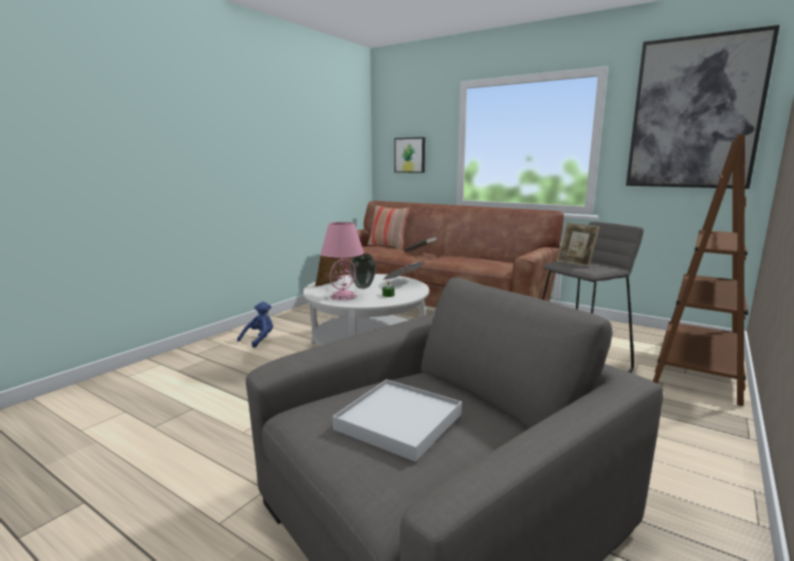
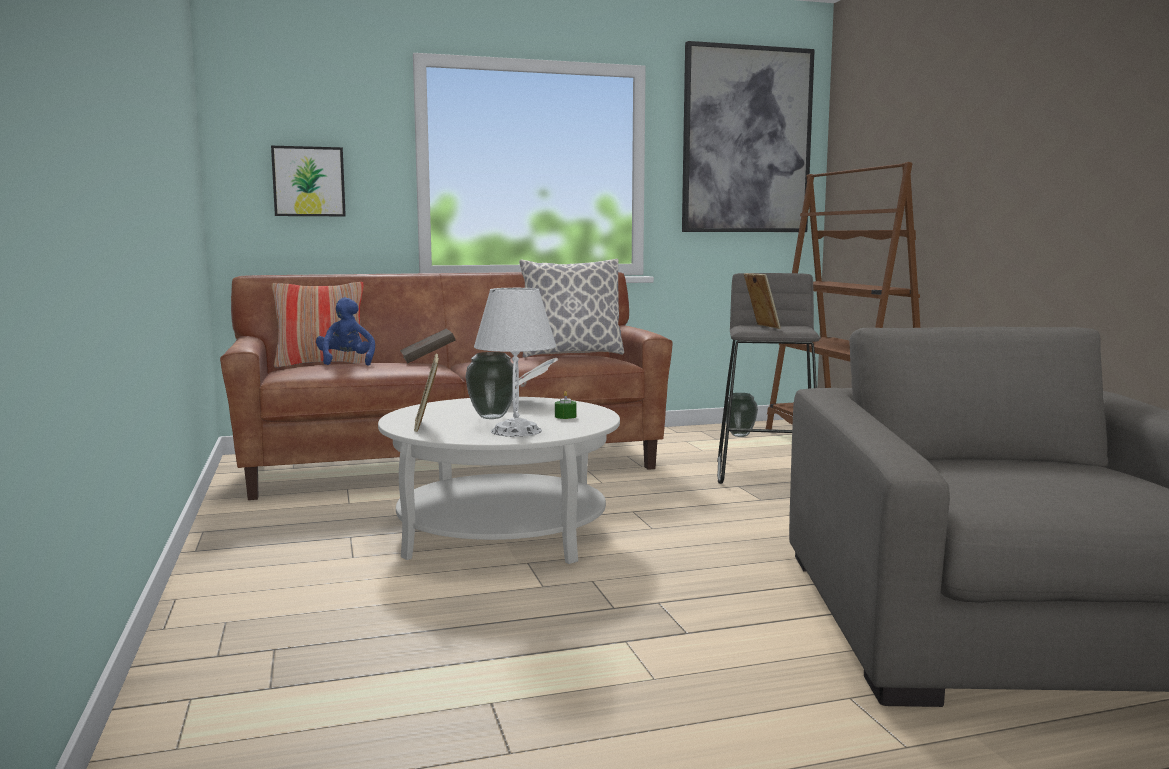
camera: 50 degrees left, 5 degrees down
(259, 340) = (286, 588): blue plush toy -> blue plush toy (346, 362)
(343, 296) = (516, 431): pink table lamp -> white table lamp
(398, 421) = (1043, 480): white tray -> none
(490, 261) = (571, 354): none -> pillow
(575, 263) = (761, 327): picture frame -> picture frame turned 105 degrees counterclockwise
(635, 338) = (740, 435): none -> vase

